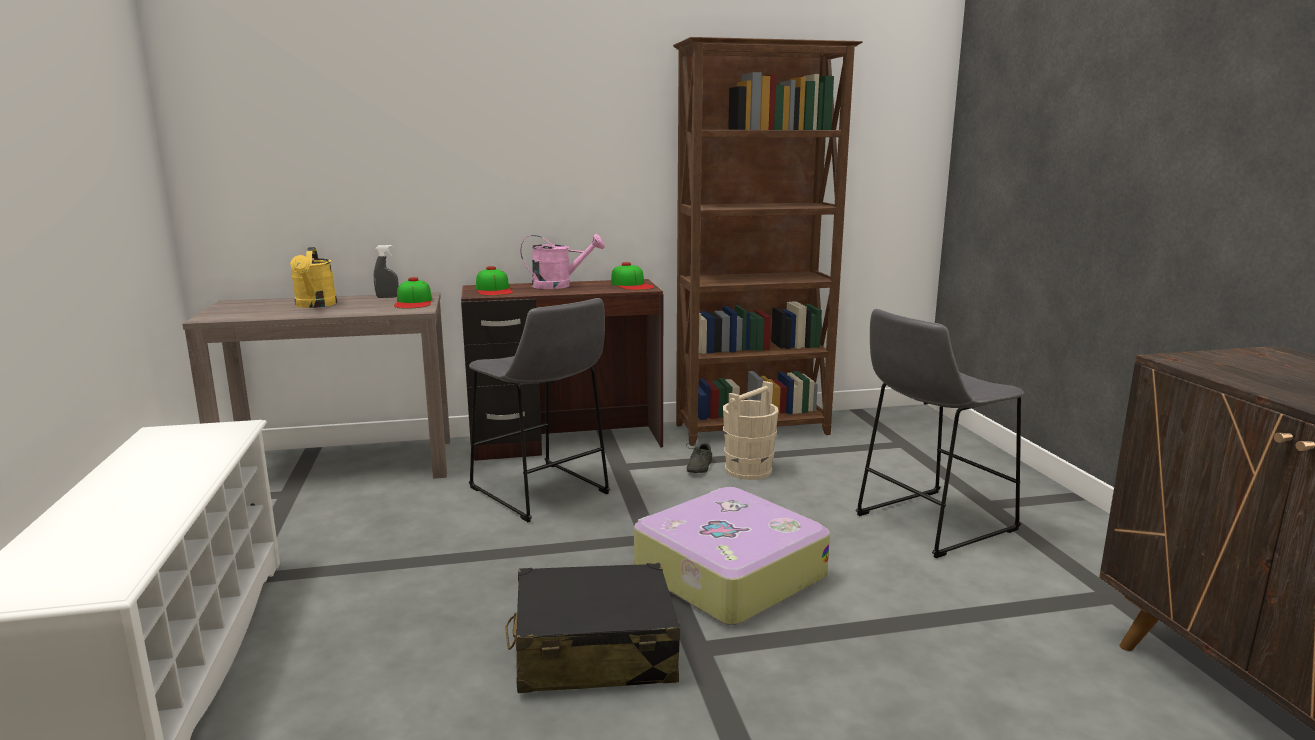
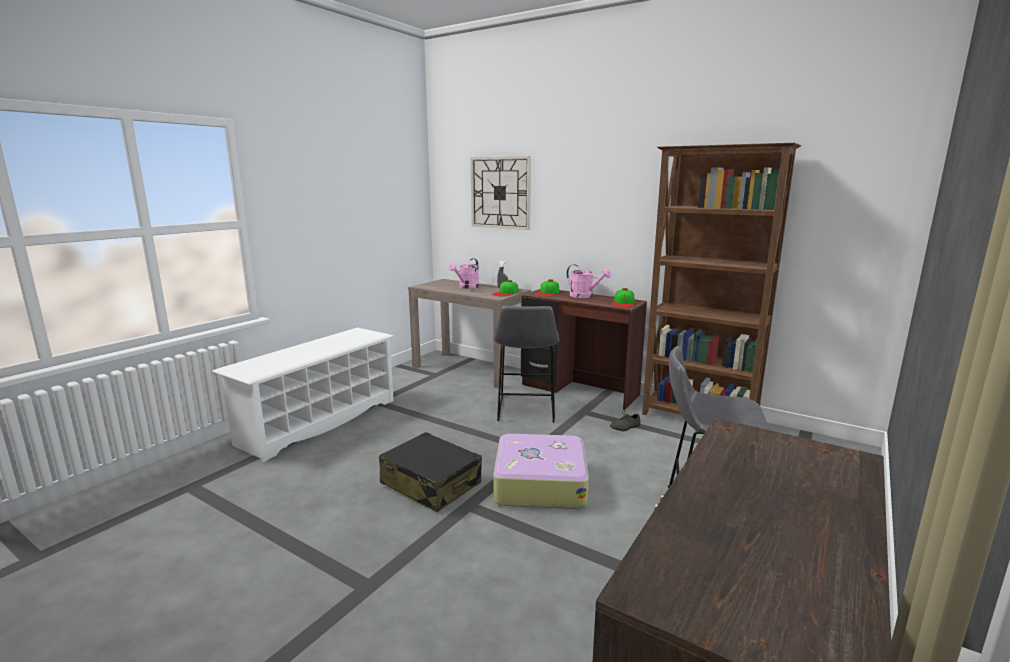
camera: 45 degrees right, 0 degrees up
(315, 305) = (466, 287): yellow watering can -> pink watering can
(351, 116) = (500, 193): none -> wall clock
(748, 470) = (650, 439): beige bucket -> none

